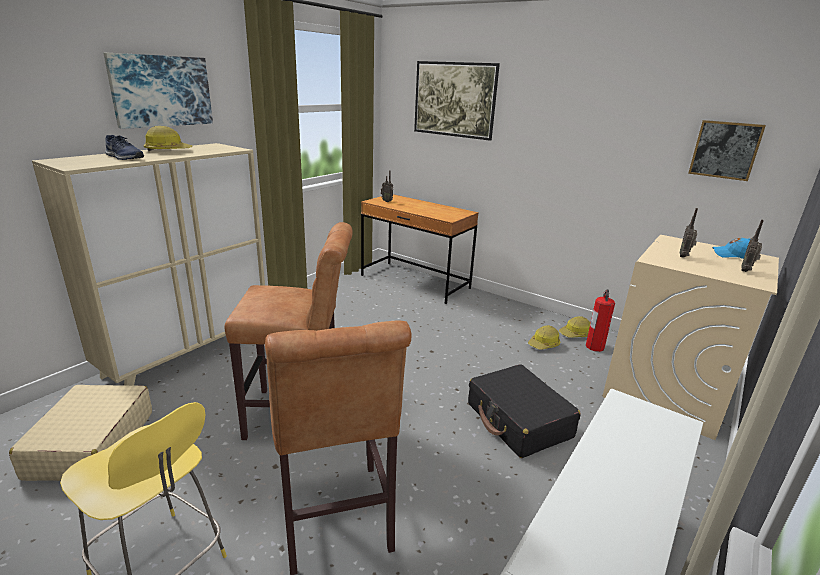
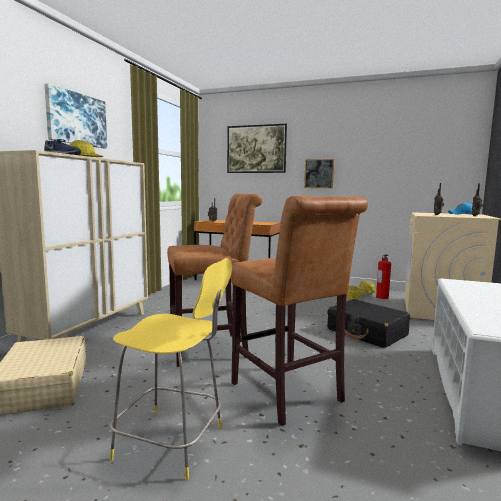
camera: 15 degrees left, 15 degrees down
(725, 150) = (435, 161): picture -> picture (319, 173)

